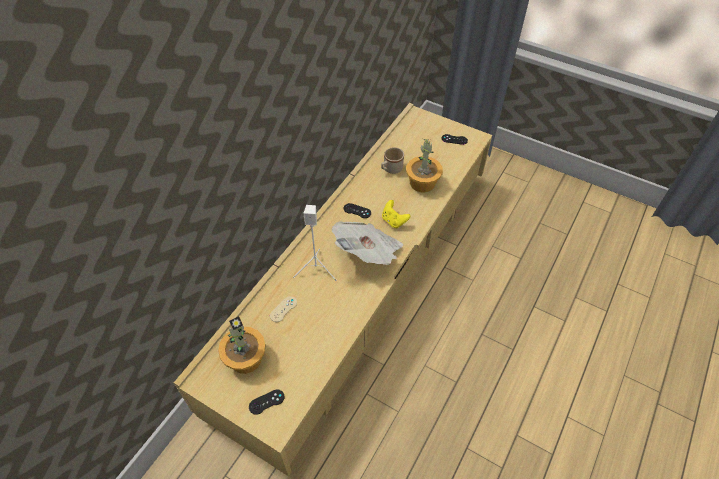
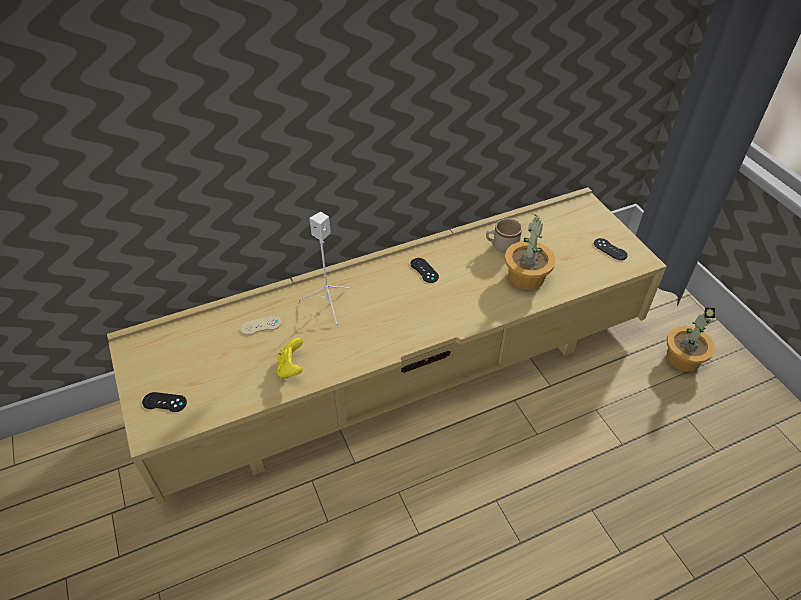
camera: 35 degrees right, 5 degrees down
(245, 358) = (185, 350): potted plant -> potted plant (682, 358)
(368, 253) = (396, 318): newspaper -> none
(394, 221) = (455, 300): yellow game controller -> yellow game controller (291, 368)

